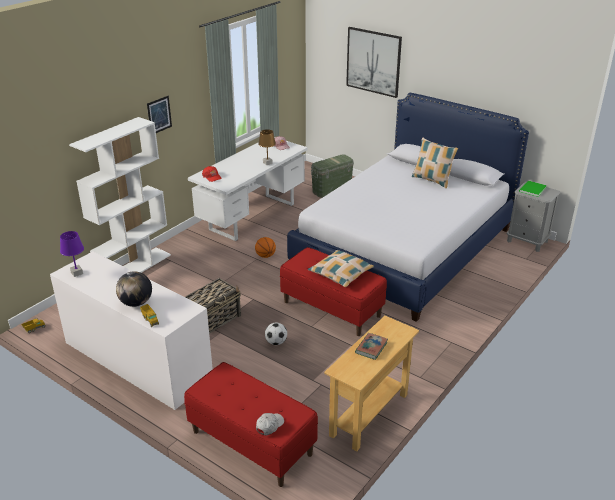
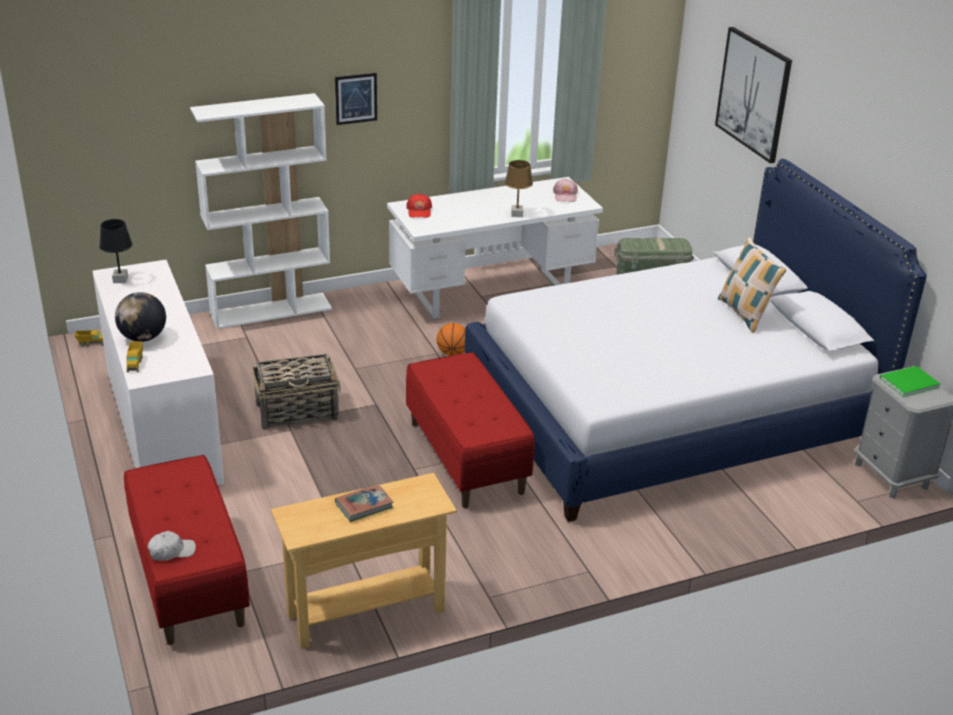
camera: 30 degrees right, 0 degrees up
(77, 273) = (120, 280): purple table lamp -> black table lamp
(276, 342) = (346, 471): football -> none
(340, 273) = (476, 403): pillow -> none

